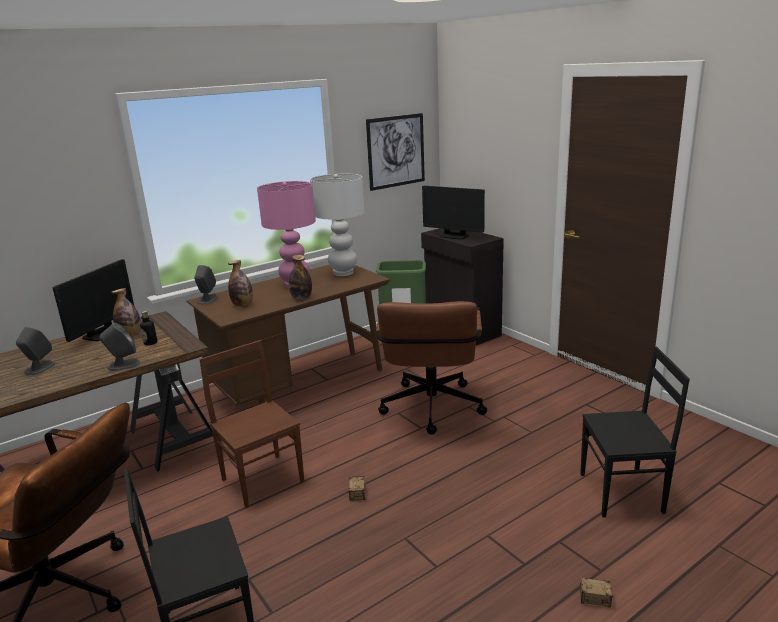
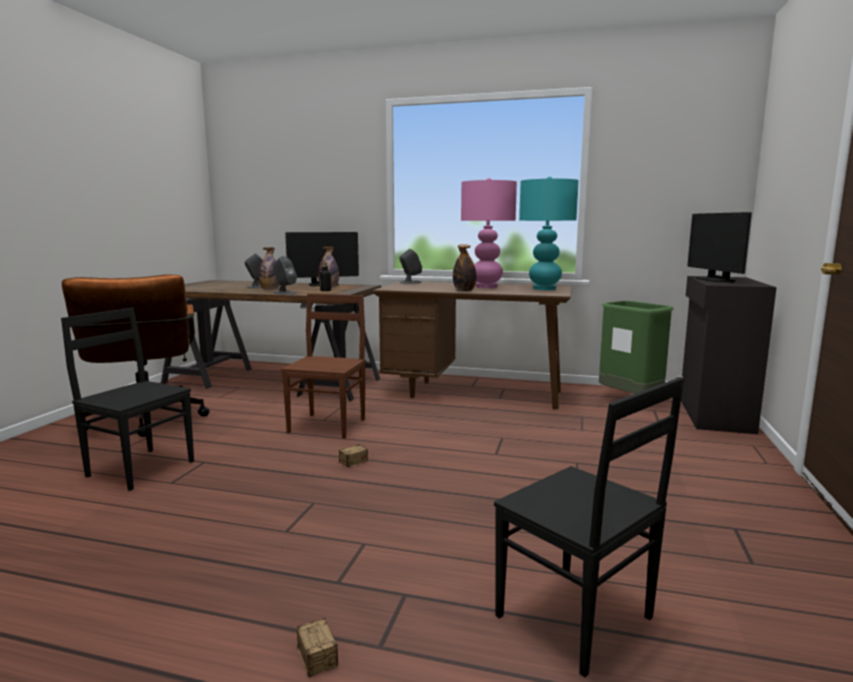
camera: 50 degrees right, 10 degrees down
(242, 305) = (419, 287): bottle -> bottle (270, 289)
(343, 272) = (545, 289): white table lamp -> turquoise table lamp
(396, 151) = (680, 175): picture -> none
(431, 411) = (532, 449): brown office chair -> none

